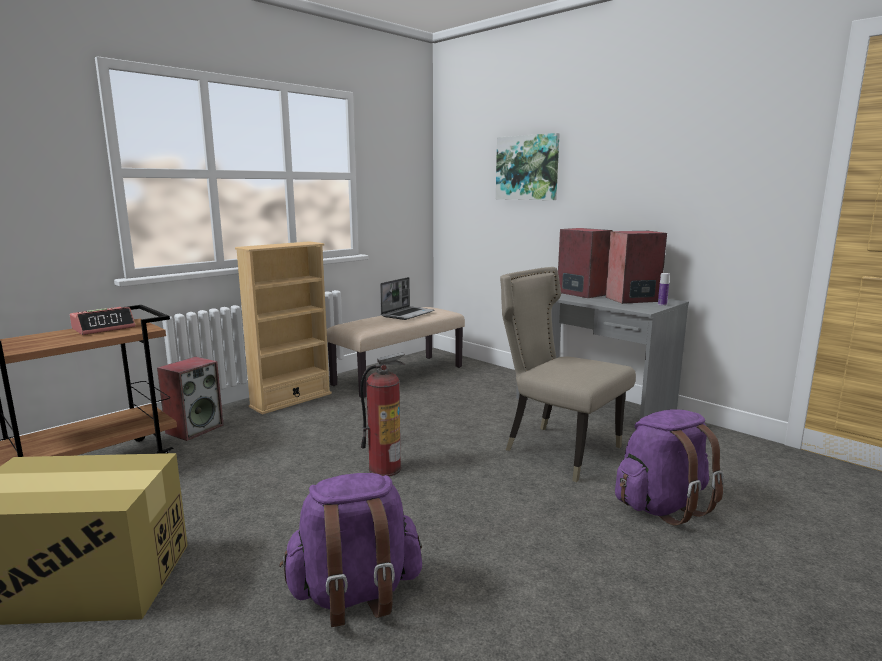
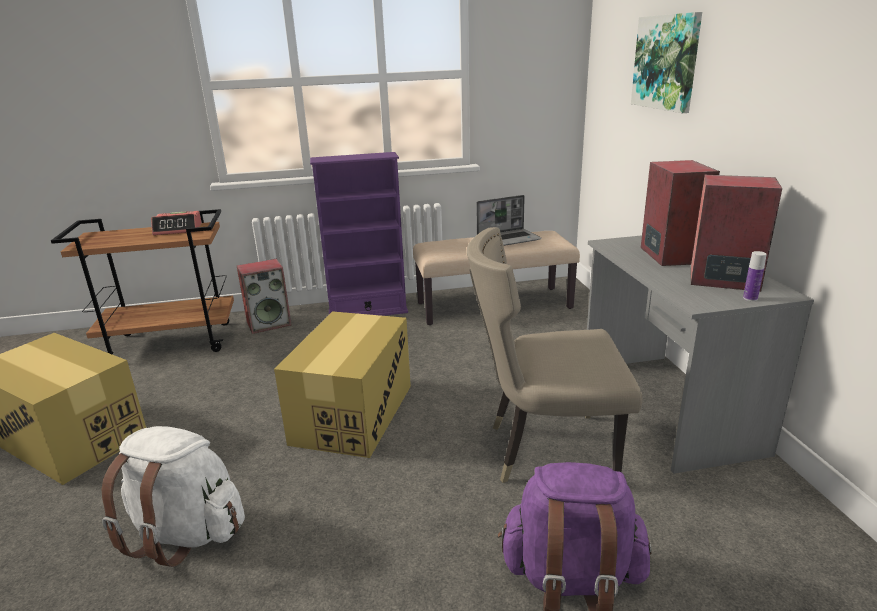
camera: 35 degrees right, 10 degrees up
(291, 400) = (368, 312): beige bookcase -> purple bookcase
(355, 594) = (186, 533): purple backpack -> white backpack
(385, 468) = (353, 413): fire extinguisher -> cardboard box
(557, 449) = (545, 451): beige chair -> beige chair turned 75 degrees counterclockwise

